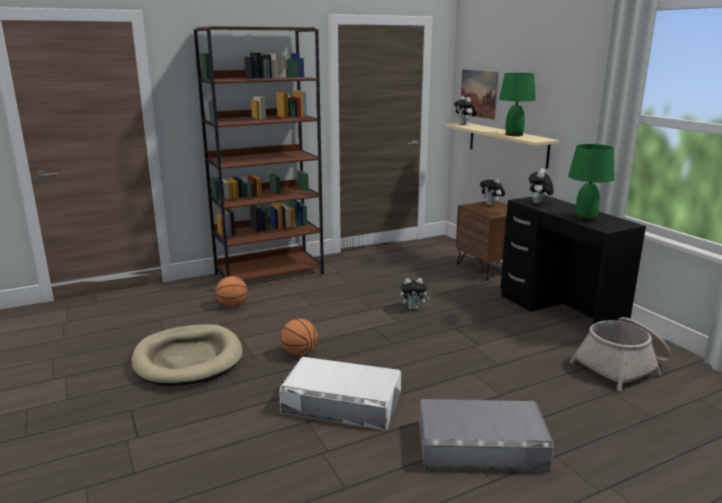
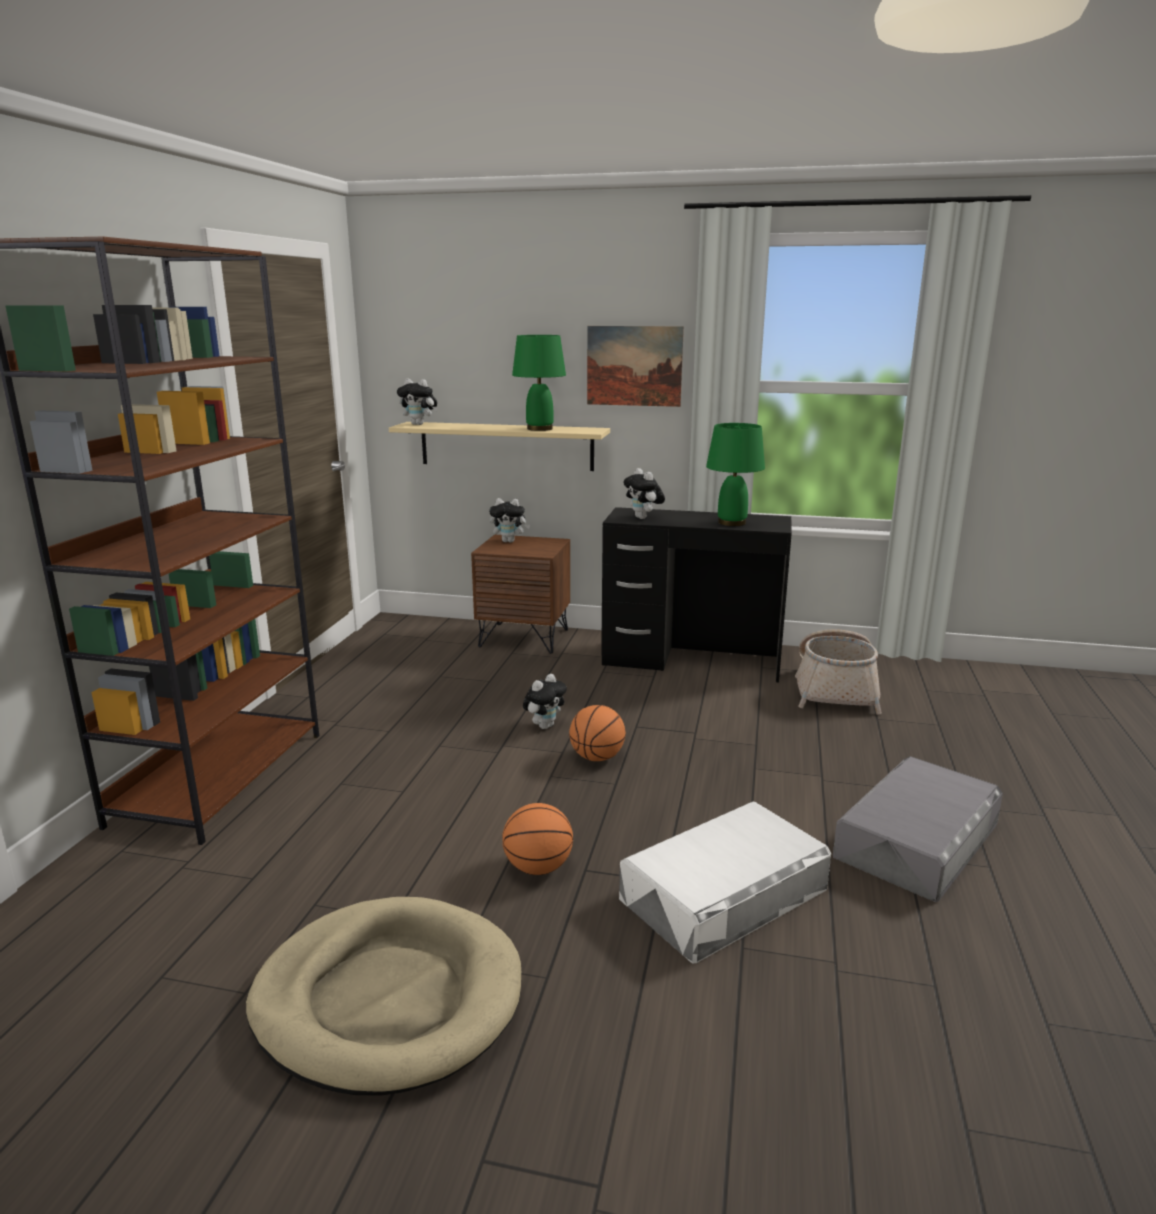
camera: 50 degrees left, 0 degrees up
(232, 305) = (267, 863): basketball -> basketball (597, 758)
(478, 93) = (429, 373): picture -> picture (634, 366)

